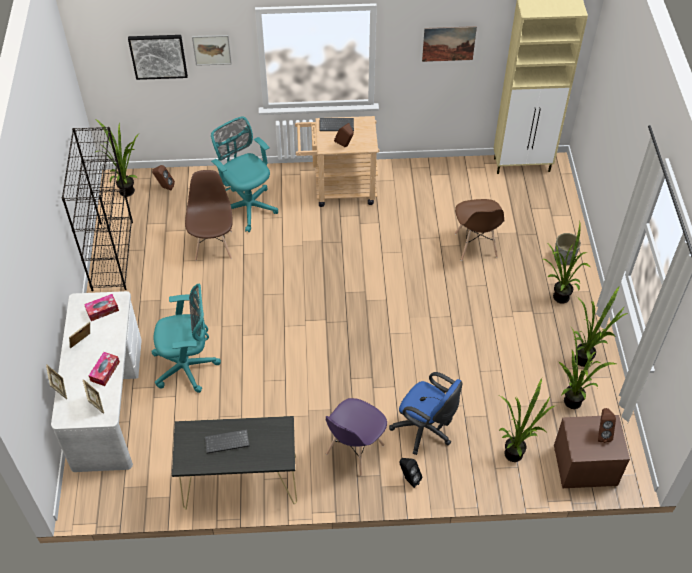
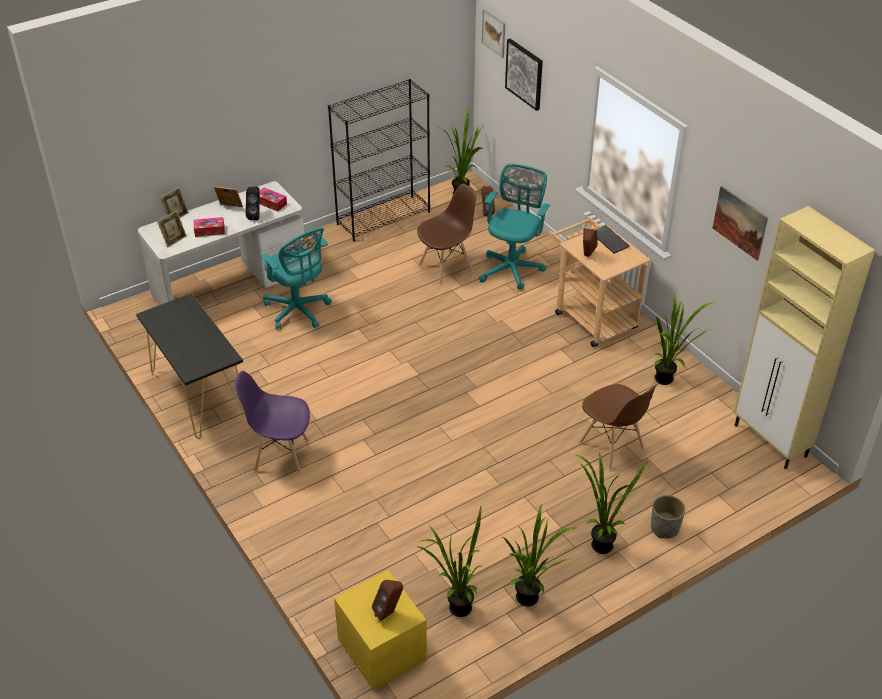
camera: 60 degrees right, 10 degrees down
(212, 49) = (559, 92): picture -> picture (494, 33)
(226, 443) = (187, 331): keyboard -> none
(409, 479) = (272, 507): black speaker -> black speaker (256, 215)
(425, 430) = (338, 498): blue office chair -> none
(475, 245) = (612, 446): brown chair -> brown chair turned 90 degrees counterclockwise
(517, 452) = (360, 583): potted plant -> potted plant (668, 381)
(584, 466) = (380, 650): brown nightstand -> yellow nightstand

